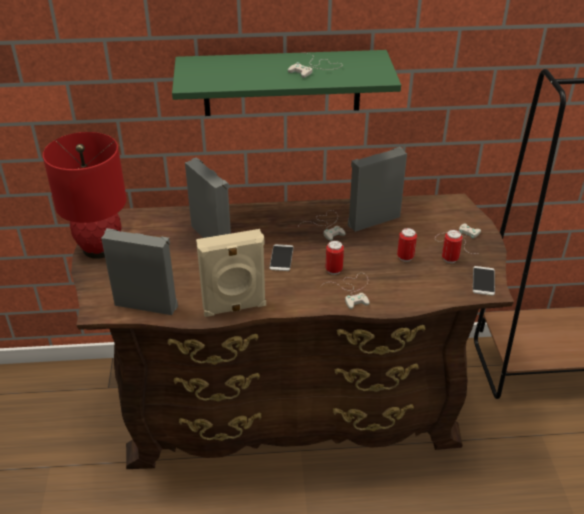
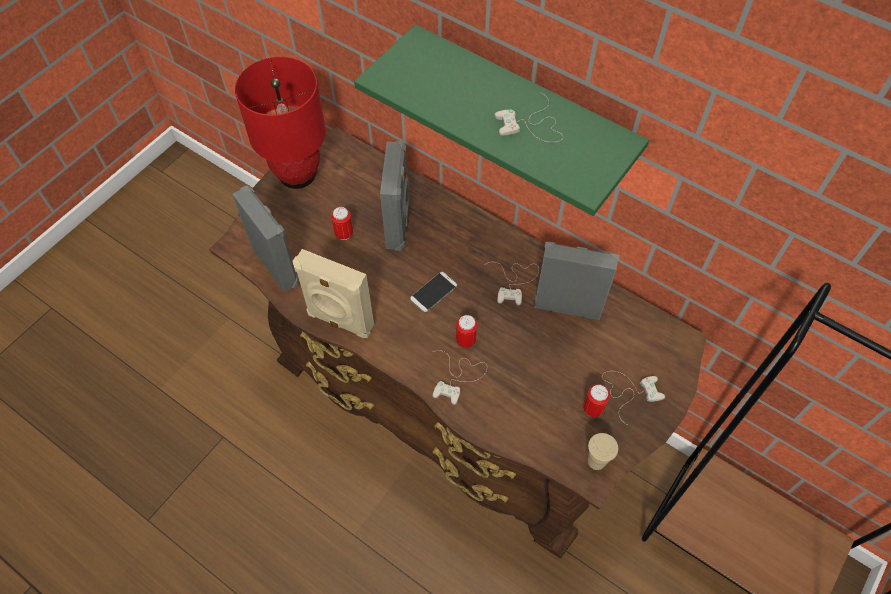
camera: 40 degrees right, 20 degrees up
(405, 257) = (550, 374): can -> can (344, 234)
(483, 281) = (596, 461): phone -> beige cup

